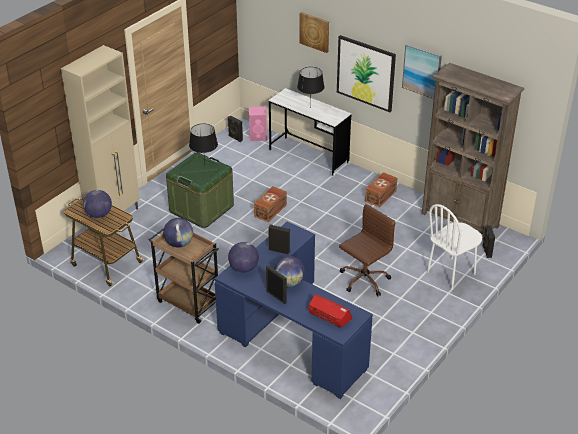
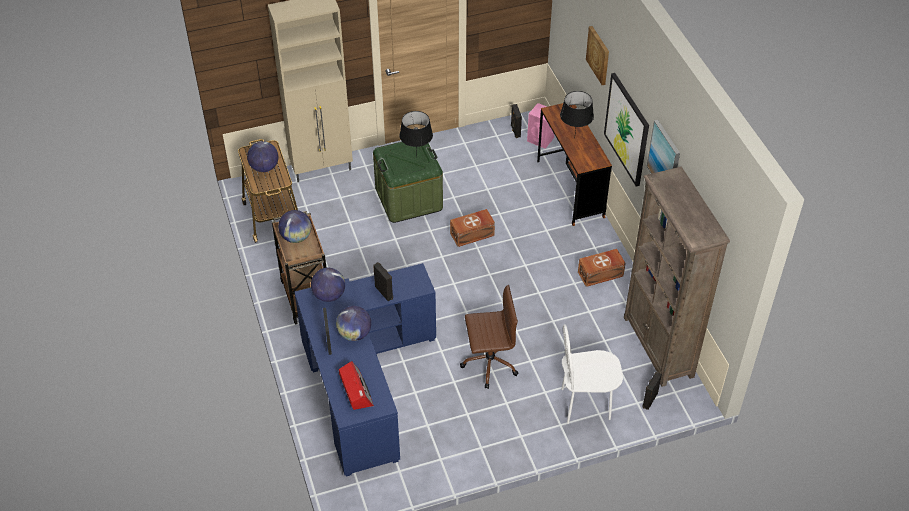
camera: 35 degrees right, 10 degrees up
(309, 156) = (570, 189): white desk -> brown desk

